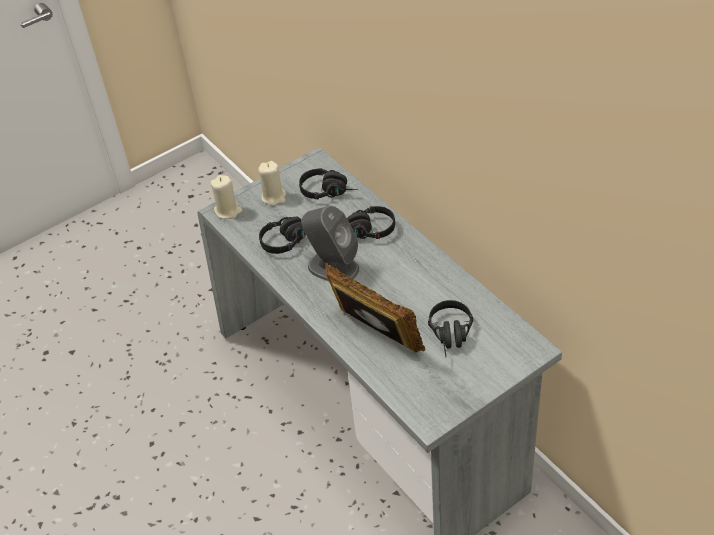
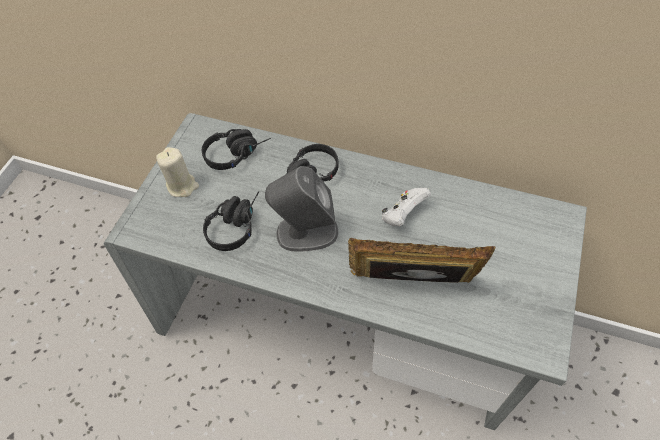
camera: 35 degrees left, 10 degrees up
(228, 211) = (142, 225): beige candle -> none
(412, 289) = (403, 215): none -> white game controller
(451, 336) = (483, 245): black headphones -> none

